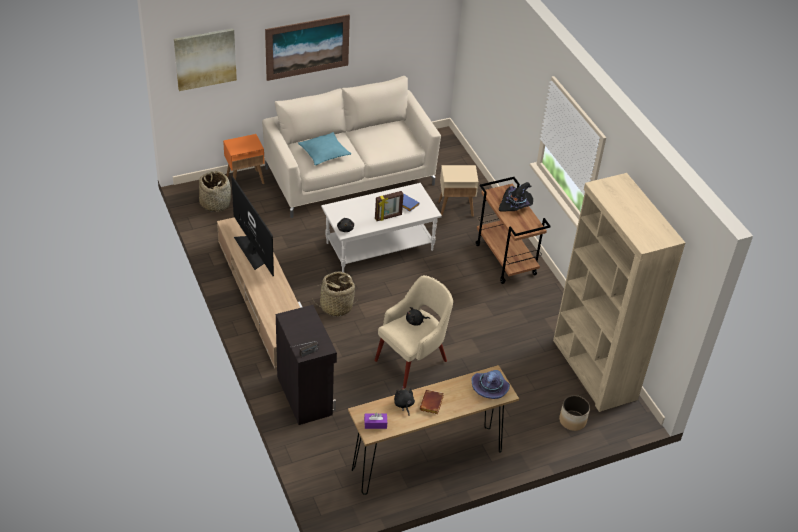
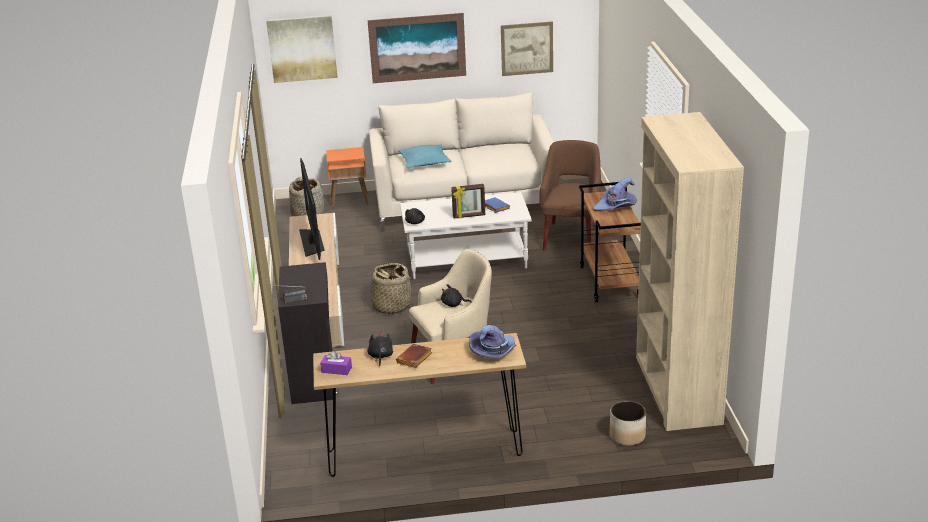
camera: 20 degrees right, 15 degrees down
(400, 37) = (527, 48): none -> picture
(456, 209) = (571, 236): beige side table -> brown armchair
(516, 204) = (616, 206): black hat -> purple hat

